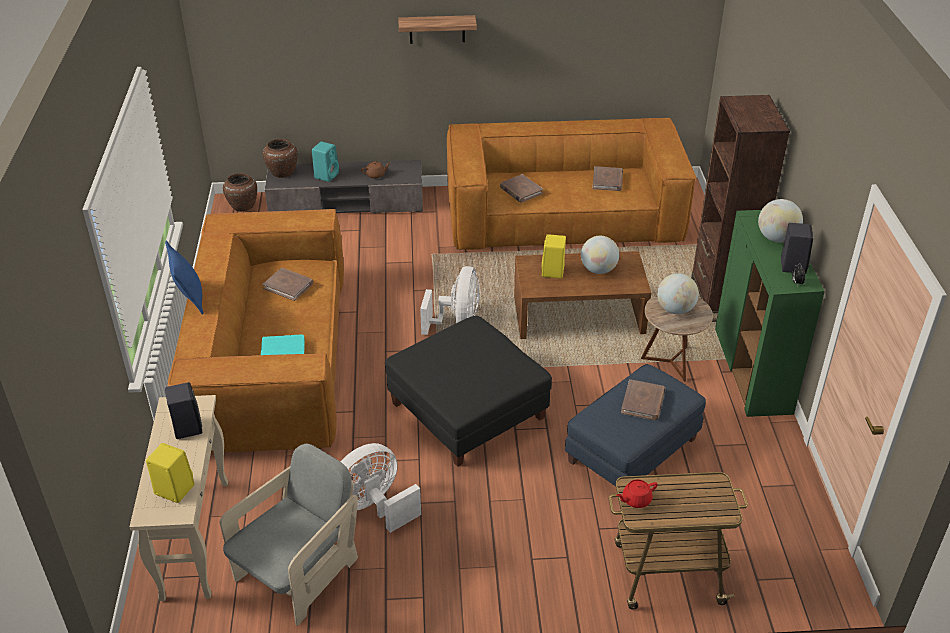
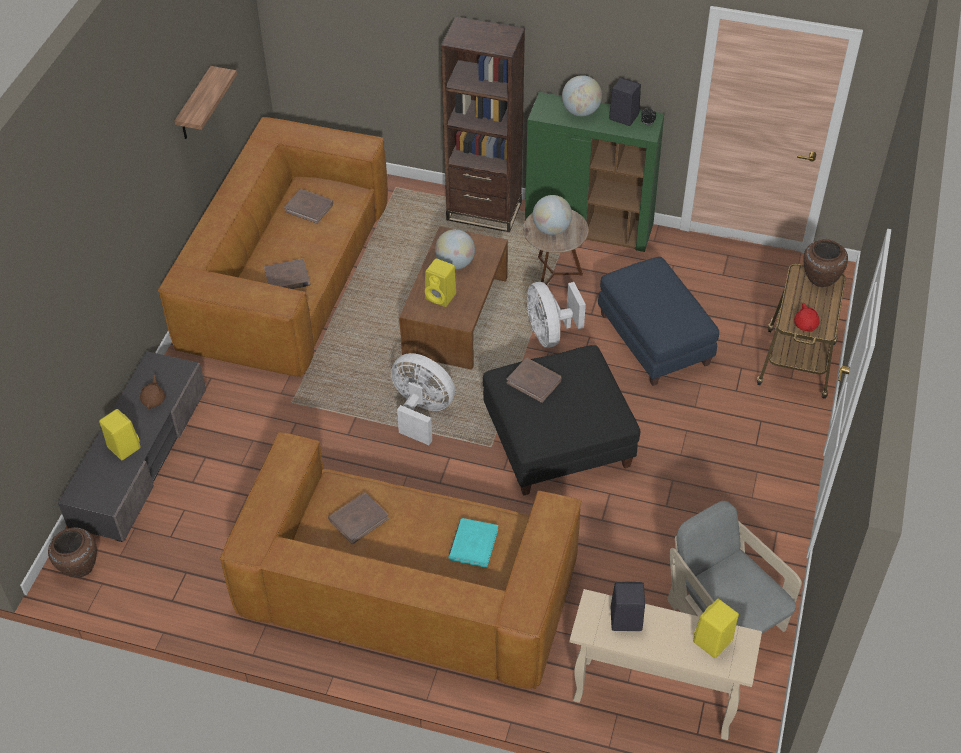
camera: 70 degrees left, 10 degrees up
(190, 298) = (390, 597): blue pillow -> none
(282, 172) = (87, 491): brown vase -> brown vase (820, 278)
(326, 175) = (123, 447): turquoise speaker -> yellow speaker
(373, 507) = (660, 543): white fan -> white fan (550, 333)
(437, 29) = (119, 204): shelf -> shelf (195, 105)
(643, 402) = (656, 294): brown book -> brown book (534, 381)

